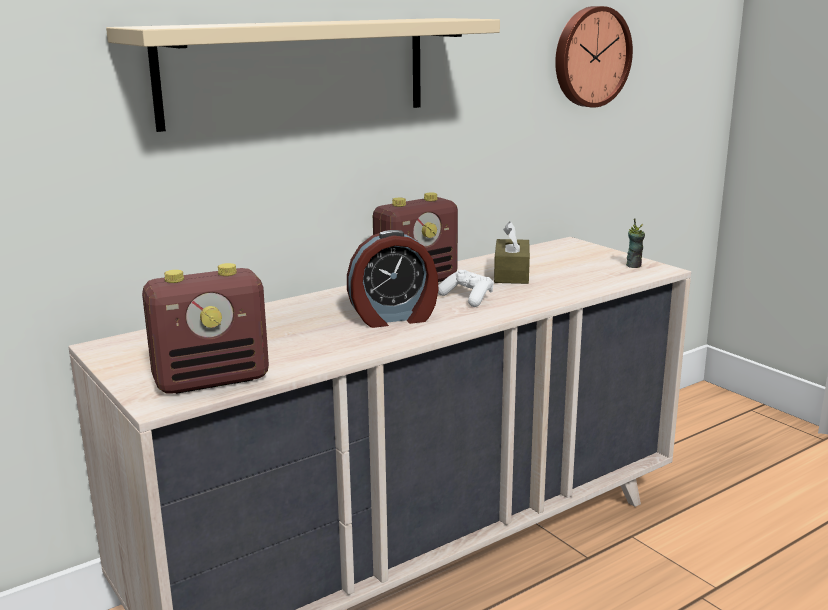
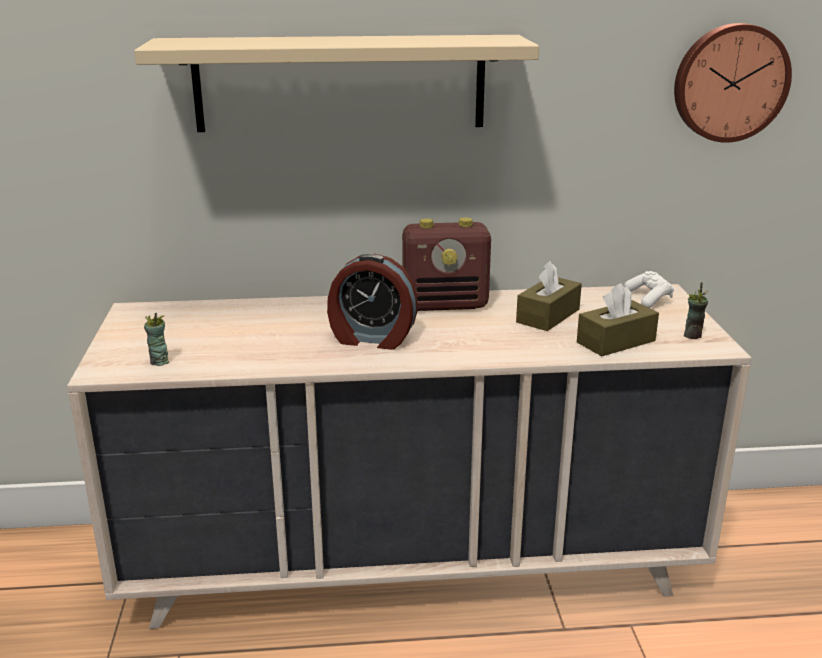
camera: 30 degrees right, 5 degrees up
(213, 380) = (159, 362): radio -> cup
(467, 298) = (466, 333): white game controller -> white game controller (648, 298)
(588, 280) = (616, 341): none -> brown tissue box

